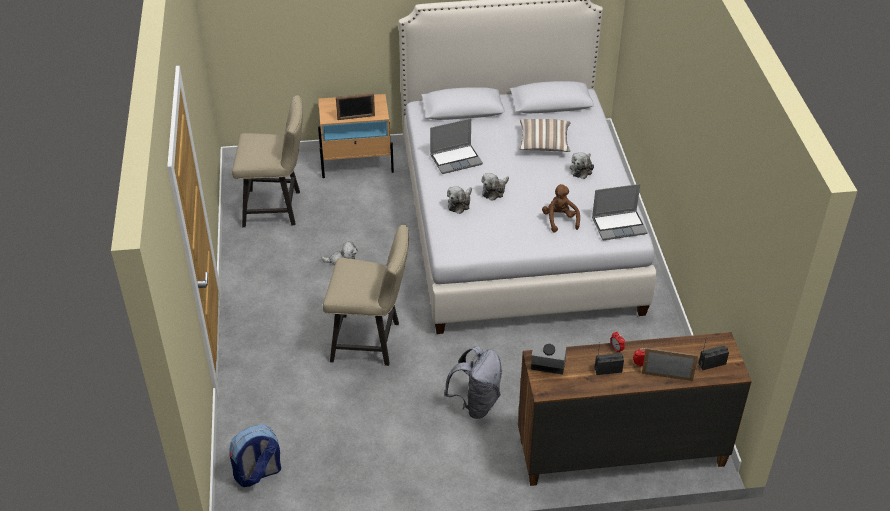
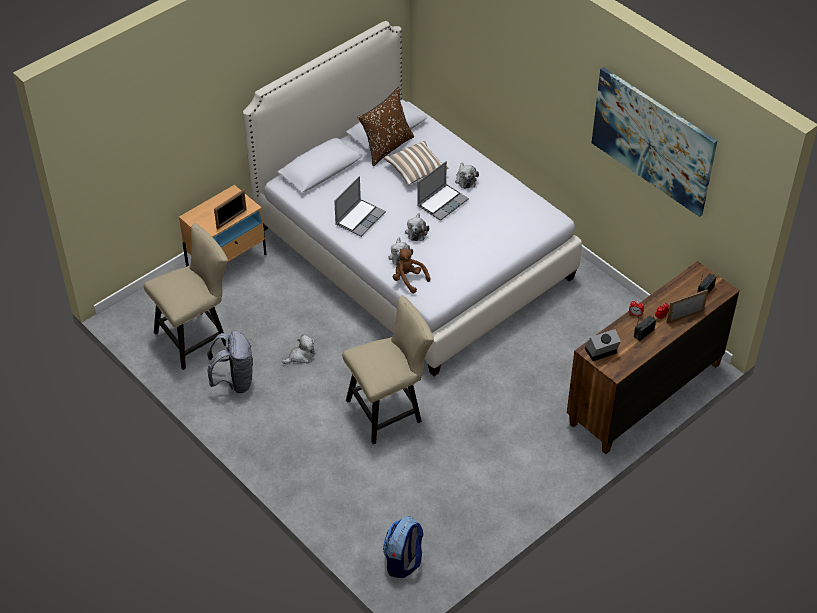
camera: 35 degrees left, 5 degrees up
(476, 403) = (513, 415): grey backpack -> grey backpack (234, 381)
(536, 115) = (386, 147): none -> brown pillow
(560, 220) = (488, 232): brown plush toy -> brown plush toy (408, 280)
(619, 225) = (535, 214): laptop -> laptop (442, 202)
(729, 175) = (653, 140): none -> picture

